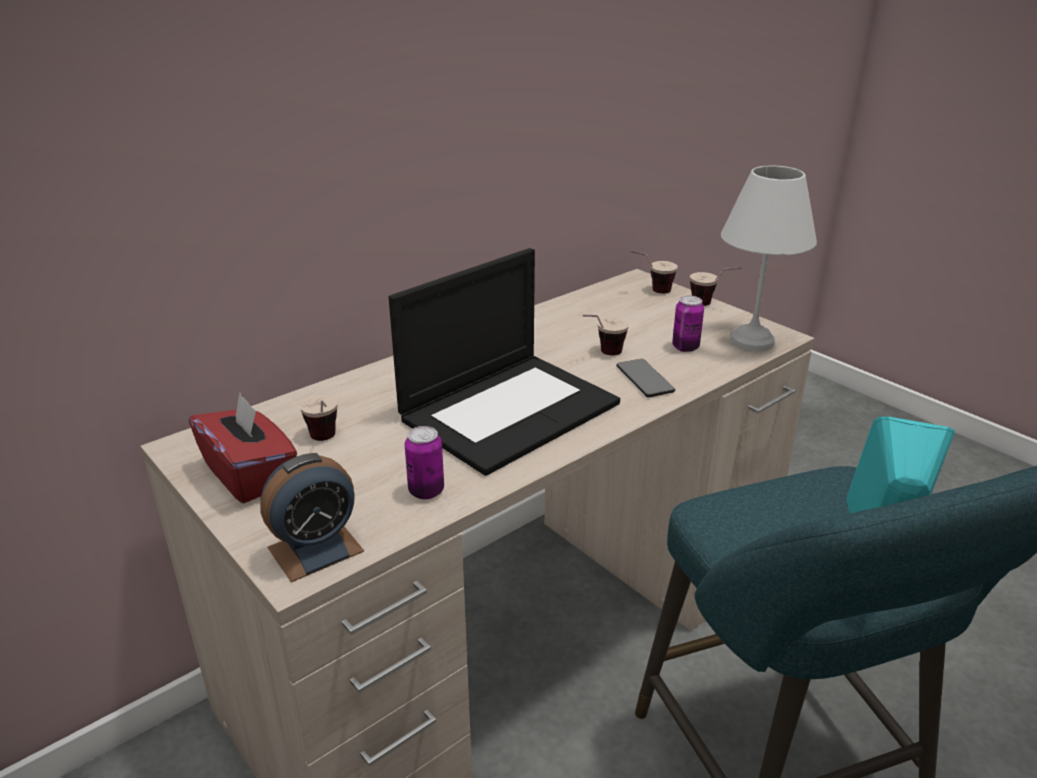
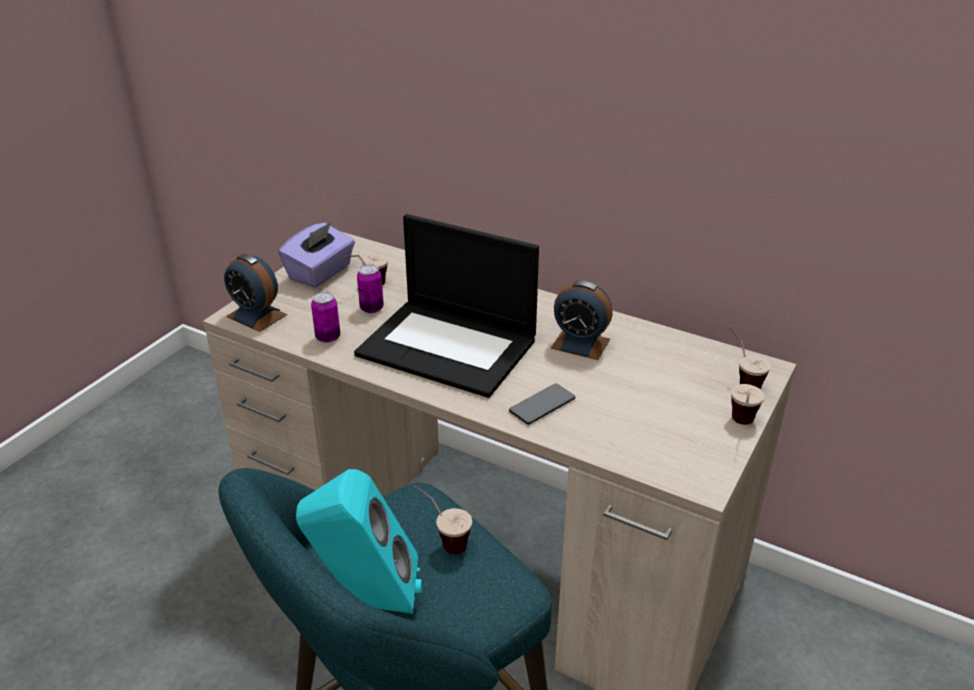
camera: 70 degrees right, 5 degrees up
(250, 475) = (320, 273): red tissue box -> purple tissue box
(552, 340) = (580, 343): none -> alarm clock
(602, 355) = (572, 374): cup -> cup (442, 540)
(685, 347) = (624, 421): can -> can (371, 308)
(750, 342) = (670, 463): white table lamp -> none

